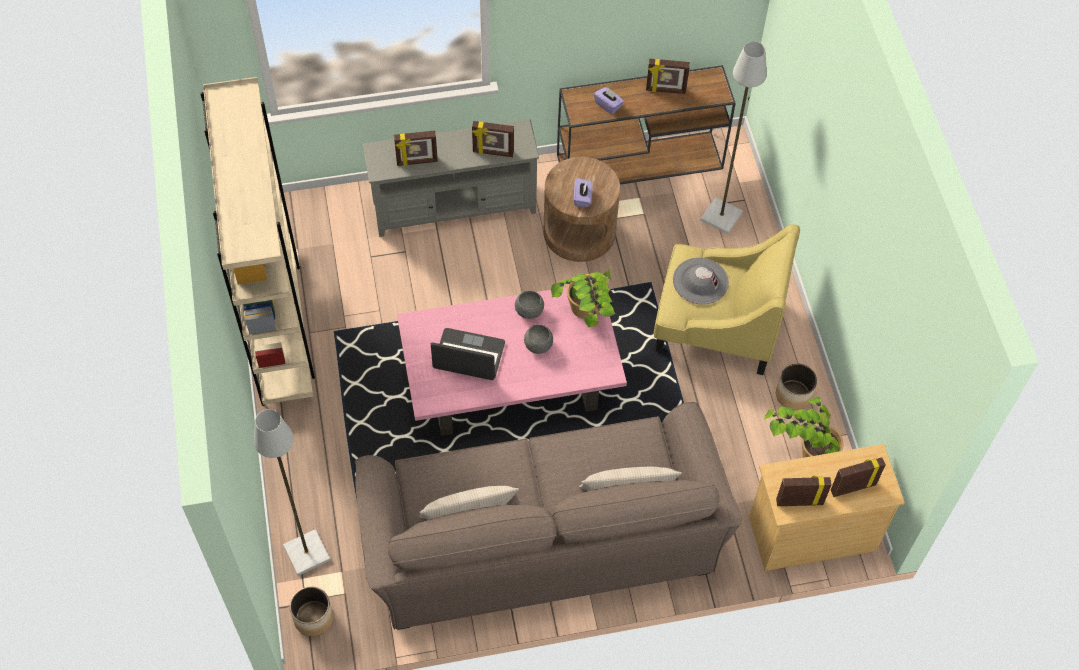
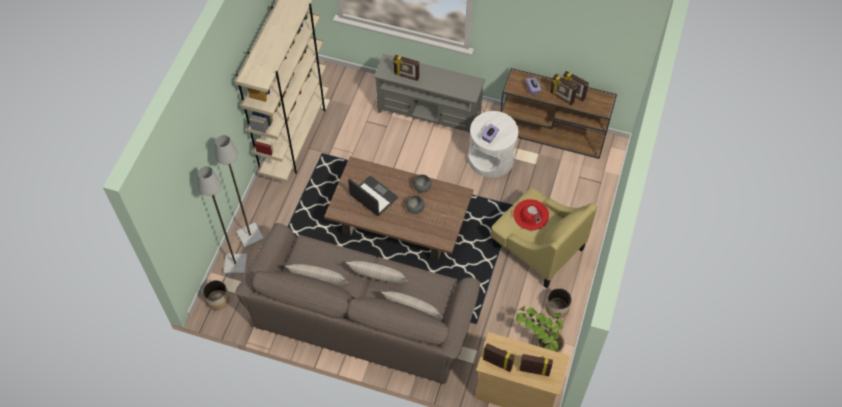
camera: 30 degrees right, 0 degrees up
(493, 152) = (451, 89): picture frame -> picture frame (561, 98)
(509, 381) = (398, 224): pink coffee table -> brown coffee table
(550, 467) = (377, 278): none -> beige pillow
(579, 231) = (491, 158): brown side table -> white side table
(586, 320) = (451, 207): potted plant -> none
(700, 281) = (531, 214): grey hat -> red hat
(722, 216) = (581, 186): grey floor lamp -> grey floor lamp (250, 236)

